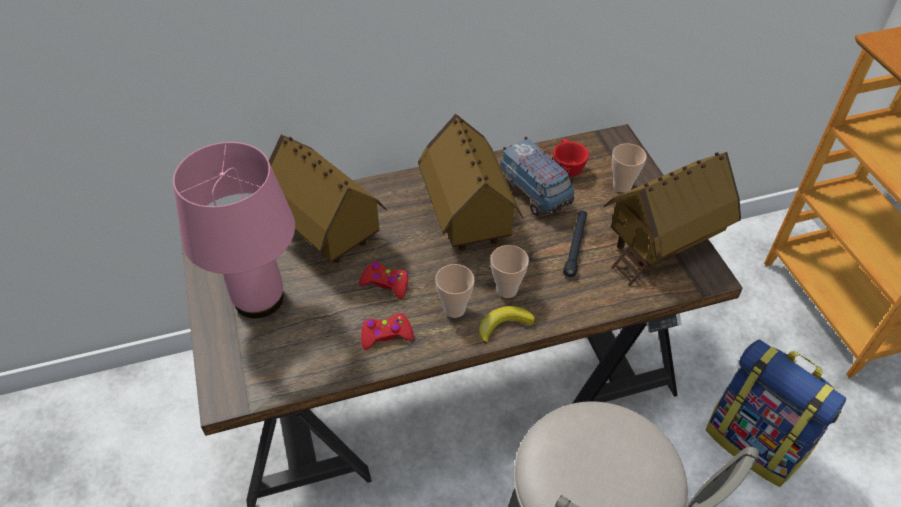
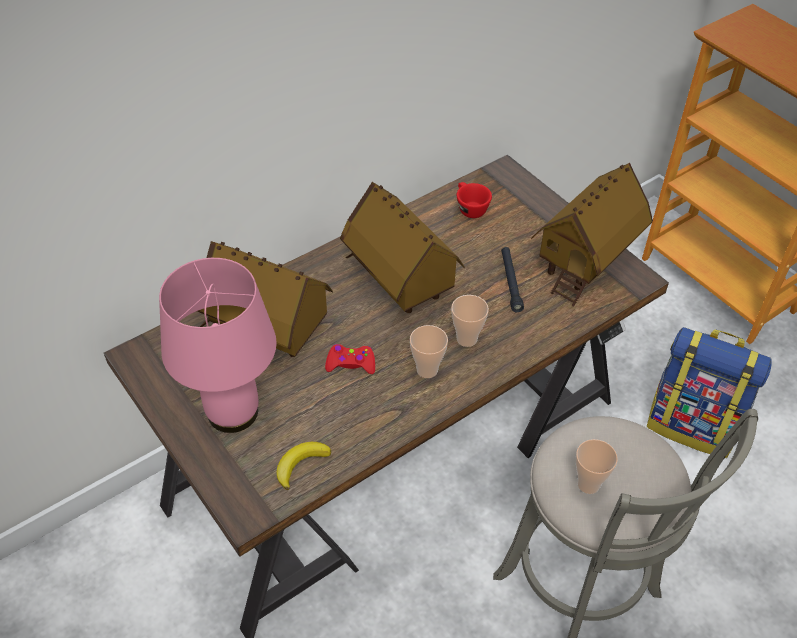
camera: 20 degrees left, 0 degrees up
(386, 335) = (374, 411): red game controller -> none
(503, 325) = (478, 372): banana -> banana (300, 464)
(535, 194) = (452, 242): toy truck -> none
(622, 186) = (528, 215): cup -> cup (588, 484)

